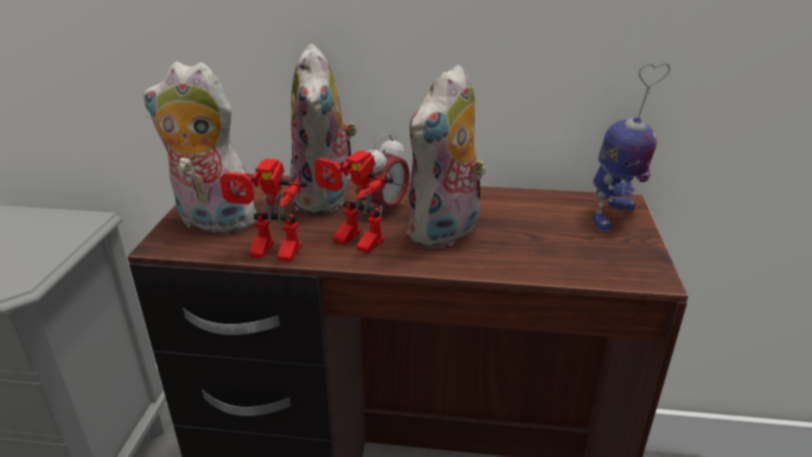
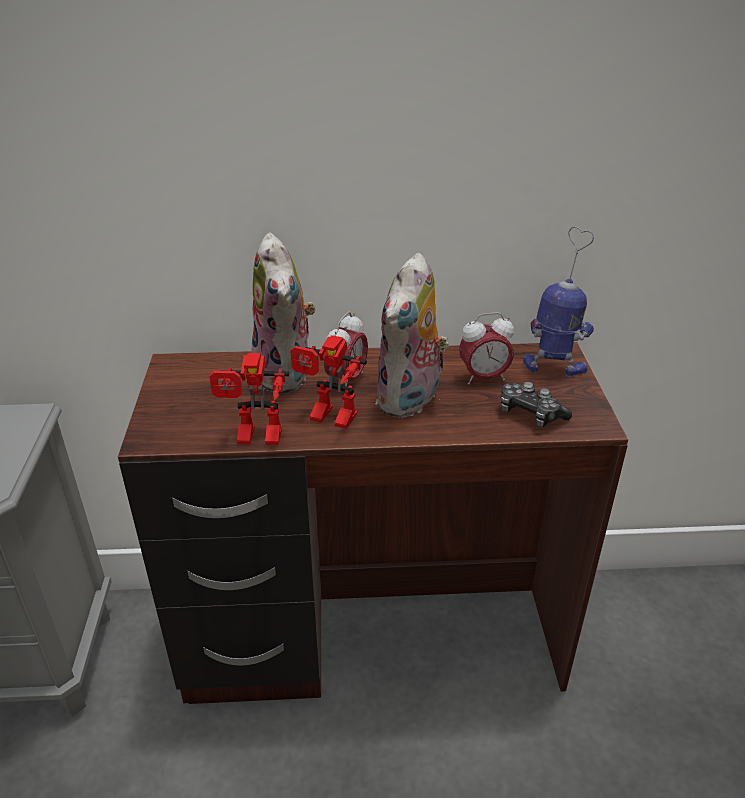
camera: 10 degrees left, 5 degrees up
(211, 221) = (184, 411): plush toy -> none
(530, 219) = (483, 377): none -> alarm clock
(575, 258) = (530, 414): none -> game controller
(612, 216) = (554, 368): toy robot -> toy robot turned 105 degrees counterclockwise

